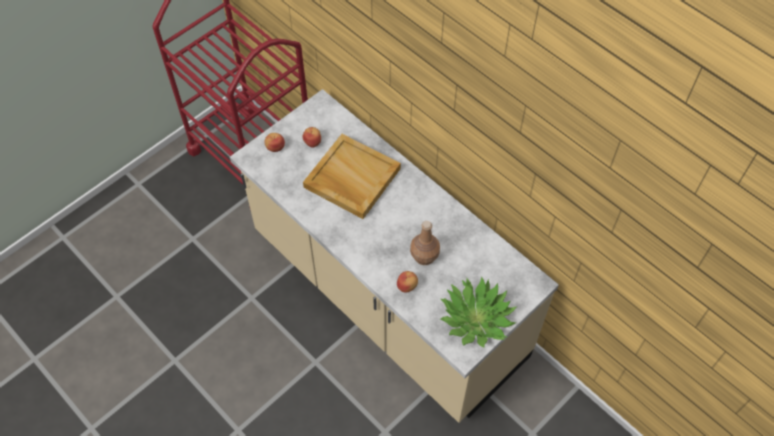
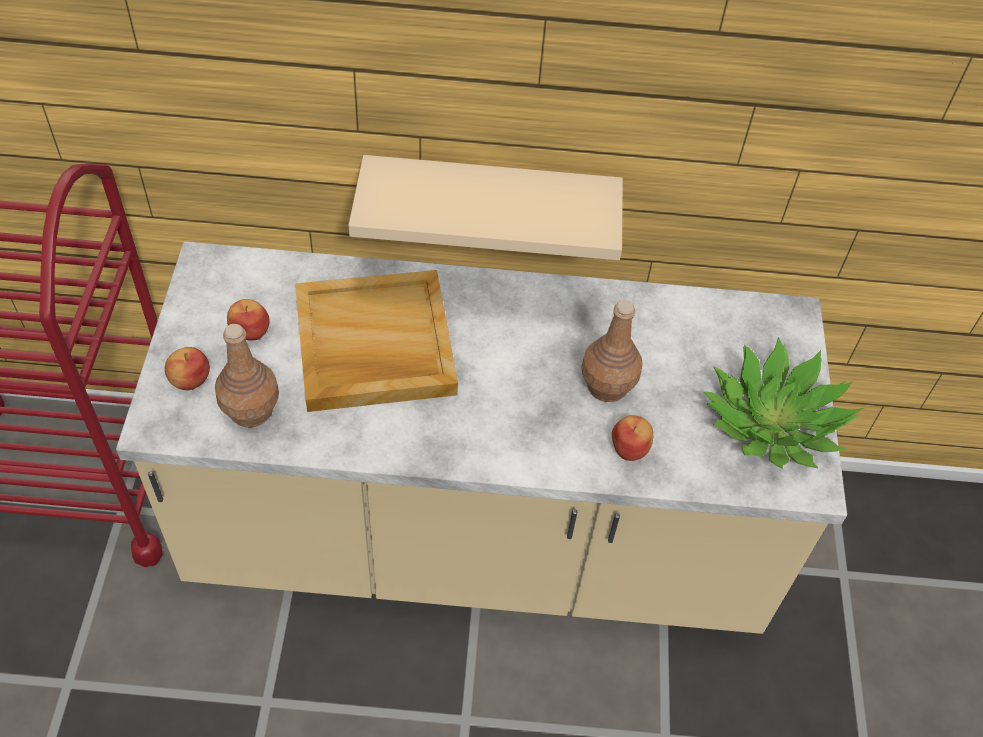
camera: 45 degrees left, 5 degrees down
(285, 173) = (252, 410): none -> brown bottle
(433, 147) = (490, 201): none -> beige shelf

